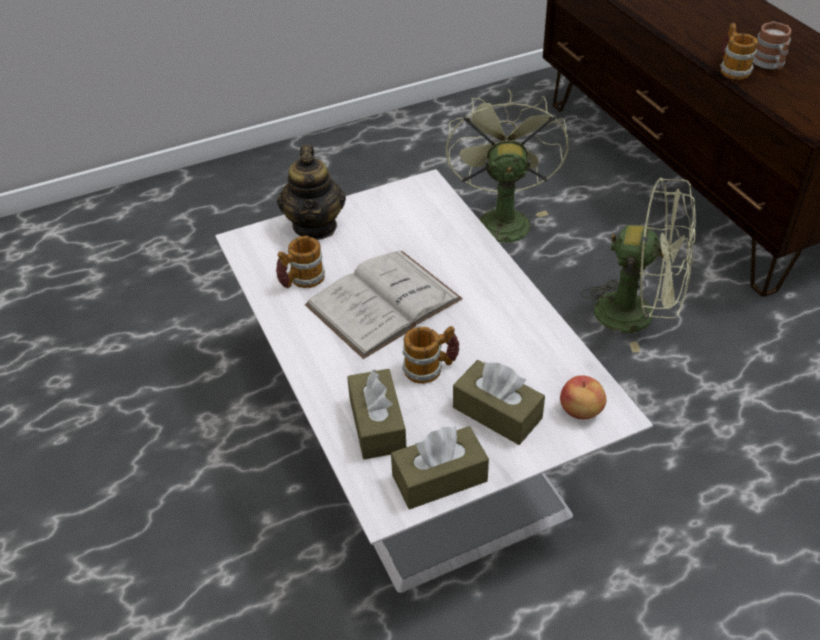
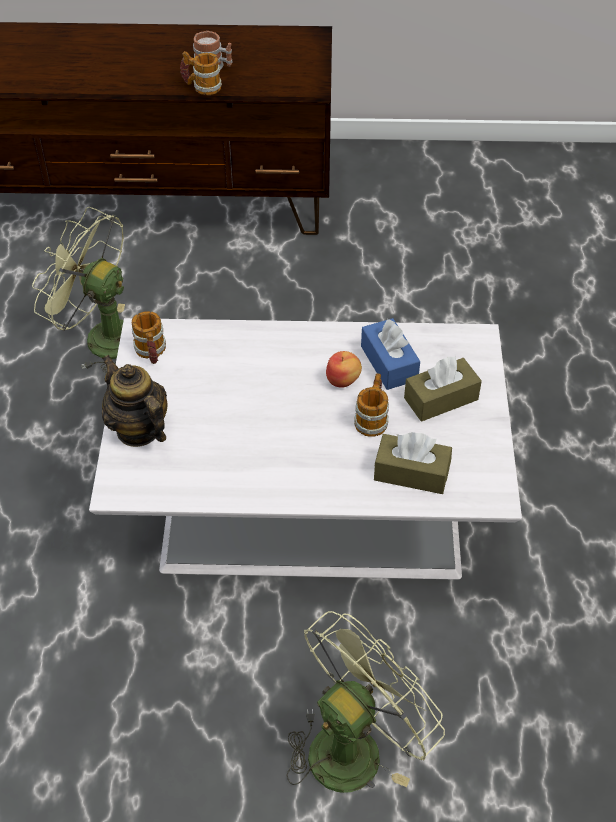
camera: 65 degrees left, 5 degrees up
(301, 281) = (208, 464): mug -> mug (151, 353)
(315, 226) = (138, 429): teapot -> teapot turned 150 degrees counterclockwise
(383, 302) = (276, 419): white book -> none
(439, 478) = (484, 456): brown tissue box -> none
(516, 354) = (389, 363): none -> blue tissue box
(581, 411) = (466, 353): apple -> apple (343, 380)
(638, 315) = (284, 310): green fan -> green fan (354, 744)

